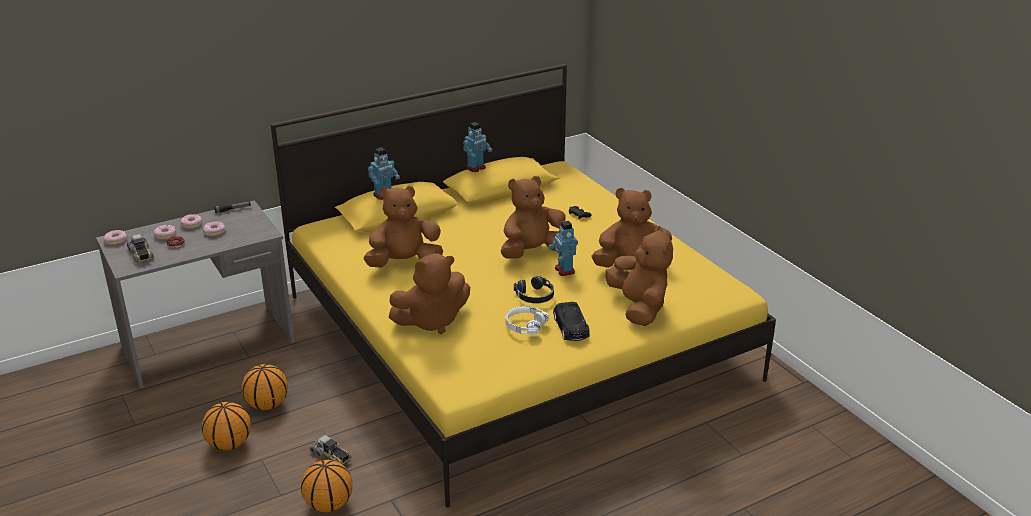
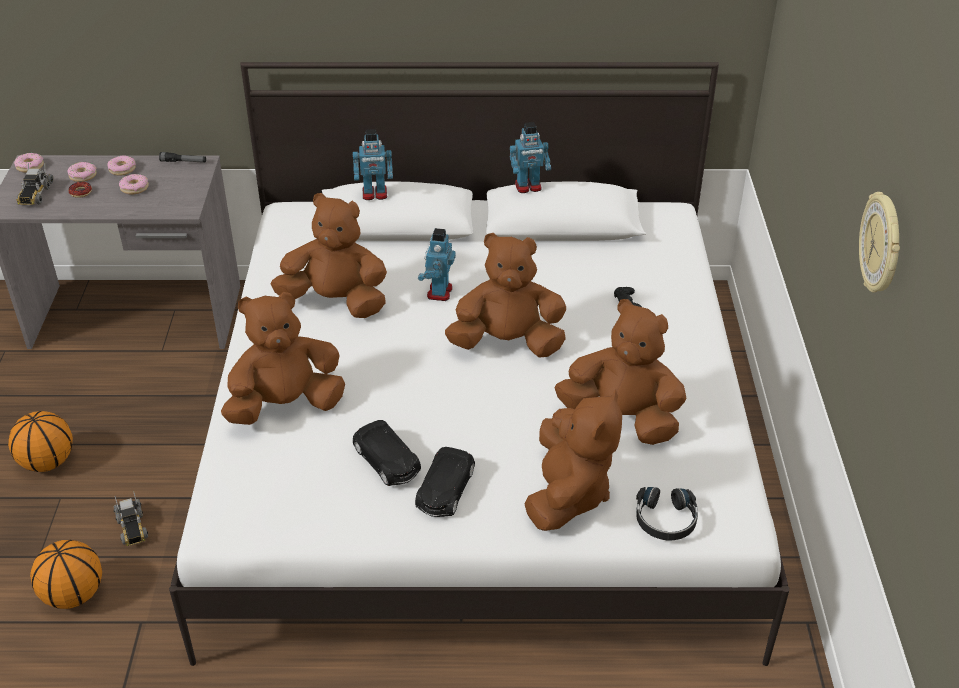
camera: 30 degrees right, 10 degrees up
(268, 404) = (127, 425): basketball -> none
(432, 321) = (285, 405): brown plush toy -> brown plush toy turned 150 degrees clockwise
(515, 336) = (480, 442): yellow bed -> white bed
(525, 325) = (387, 461): white headphones -> black toy car
(535, 296) = (445, 417): black headphones -> black headphones (665, 520)
(564, 270) = (522, 389): toy robot -> toy robot (439, 292)
(766, 105) = (882, 245): none -> wall clock

